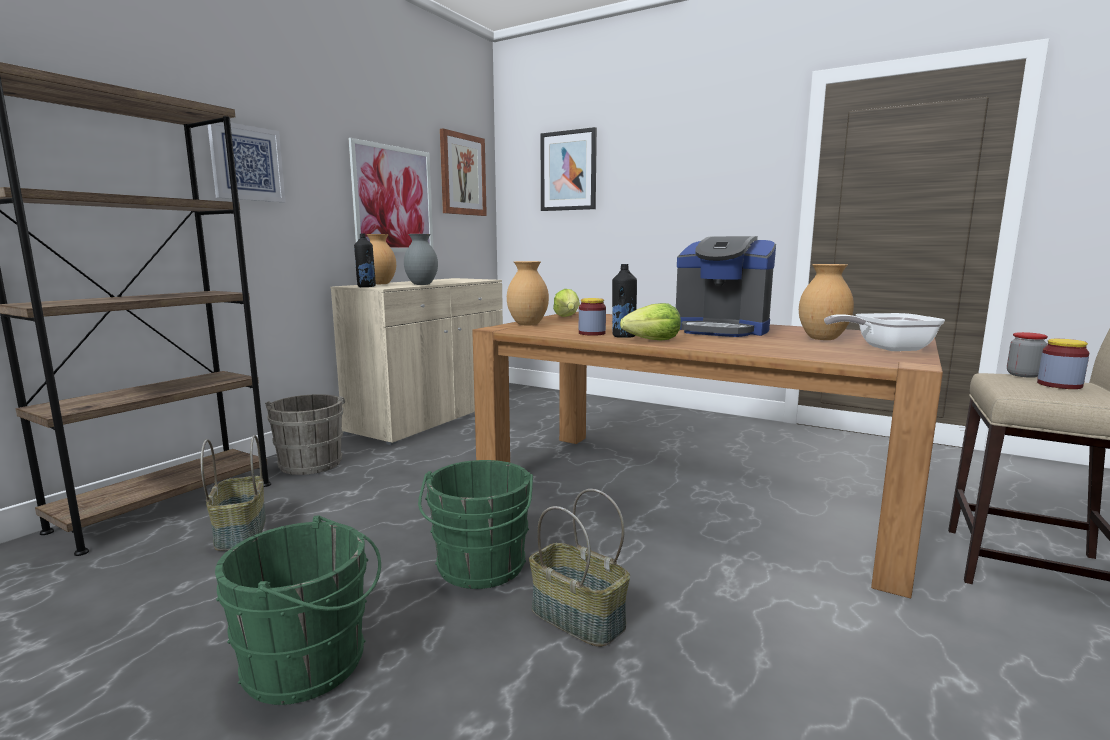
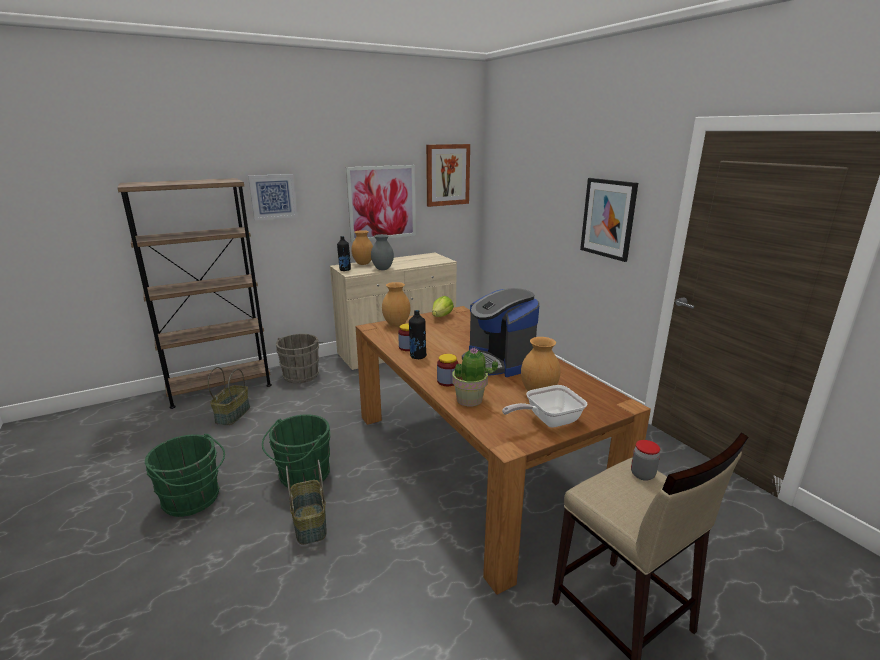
camera: 30 degrees right, 10 degrees up
(568, 171) = (523, 175): picture -> picture (608, 218)
(653, 340) = (422, 367): lettuce -> none
(775, 349) = (469, 400): none -> potted plant
(886, 349) = (548, 421): frying pan -> frying pan turned 45 degrees counterclockwise
(1059, 385) = (635, 496): jar -> jar (447, 381)

